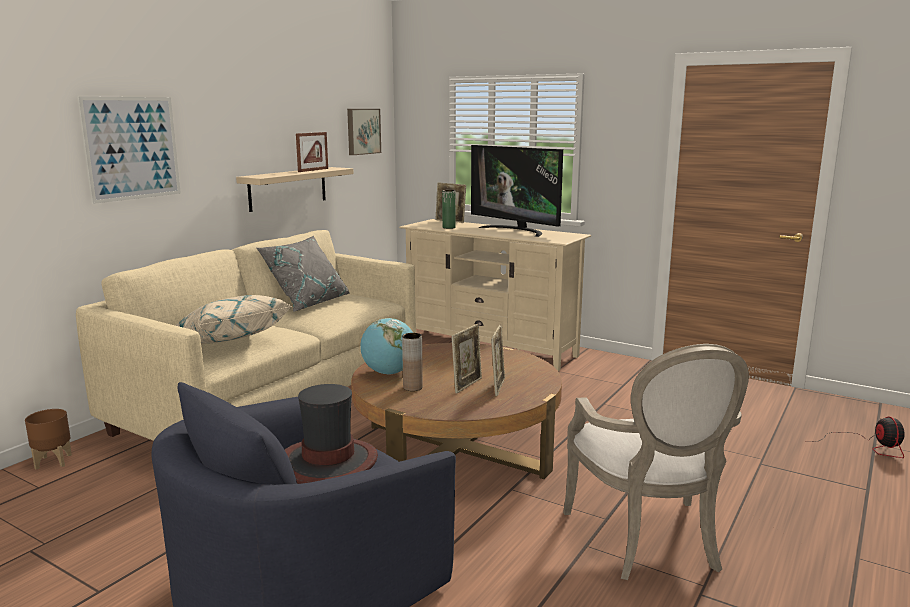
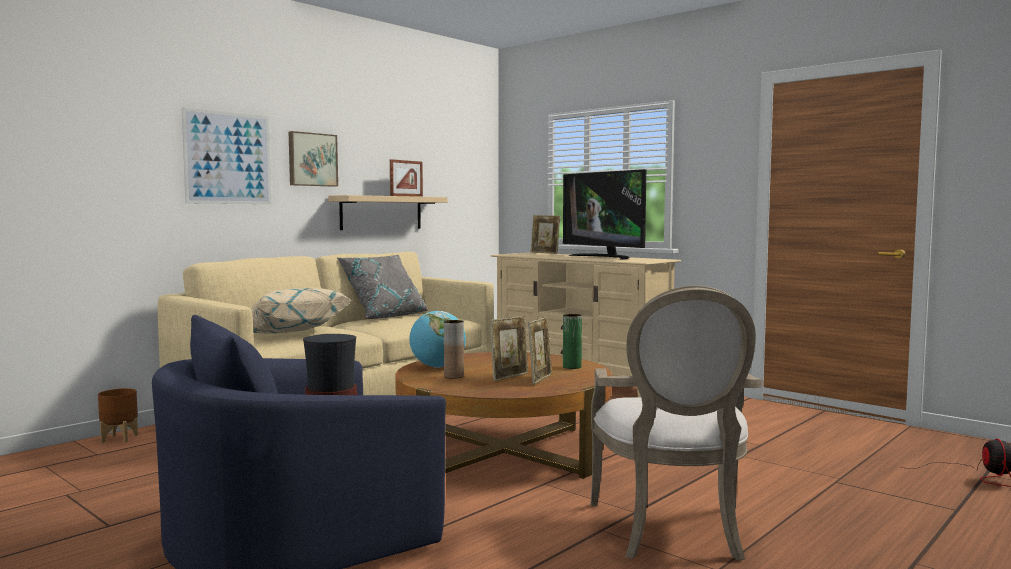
camera: 10 degrees right, 10 degrees down
(362, 131) = (463, 167): picture -> picture (312, 159)
(449, 227) = (538, 255): green vase -> green vase (572, 367)

